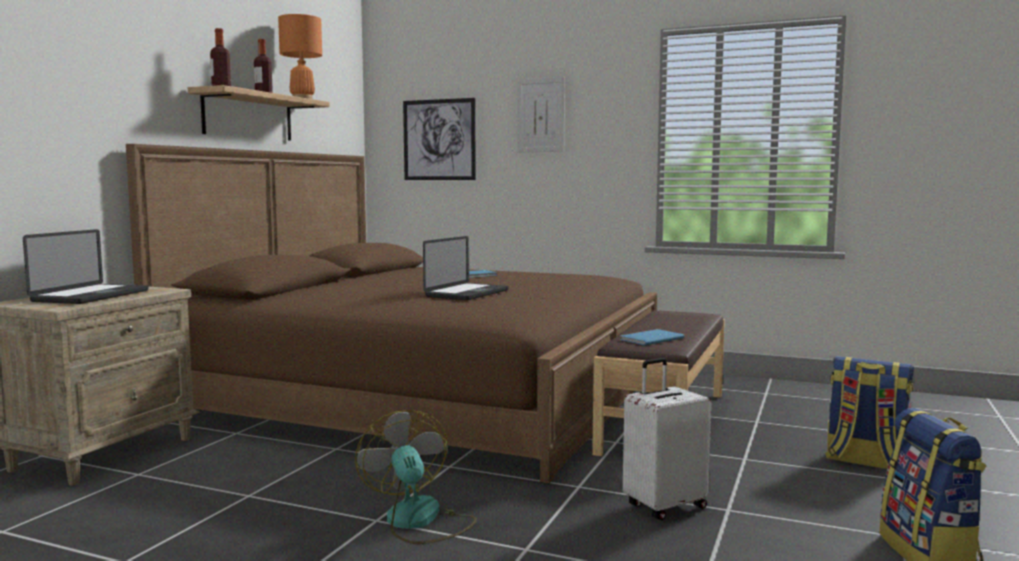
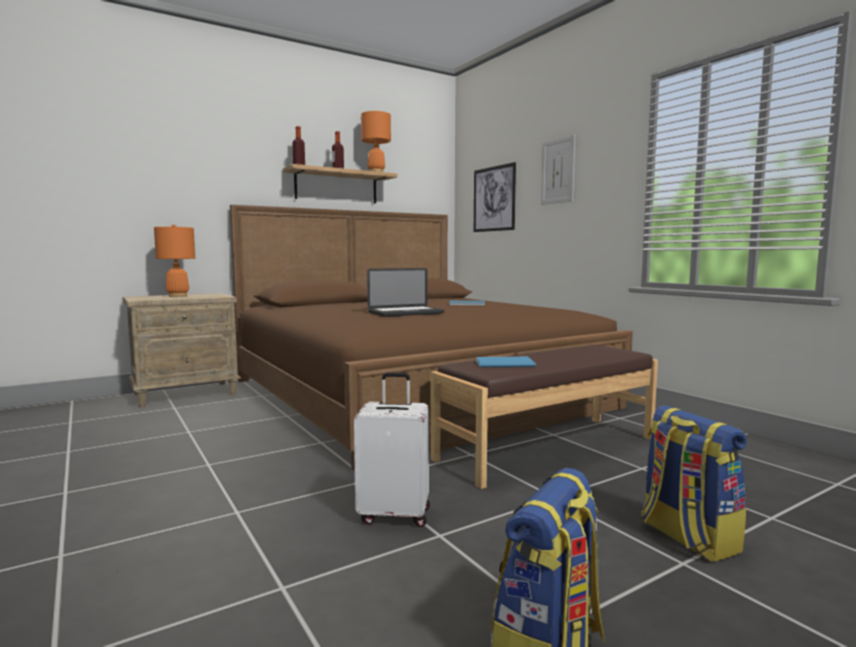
camera: 35 degrees right, 0 degrees up
(91, 296) = (178, 296): laptop -> orange table lamp
(419, 521) = (225, 472): fan -> none

